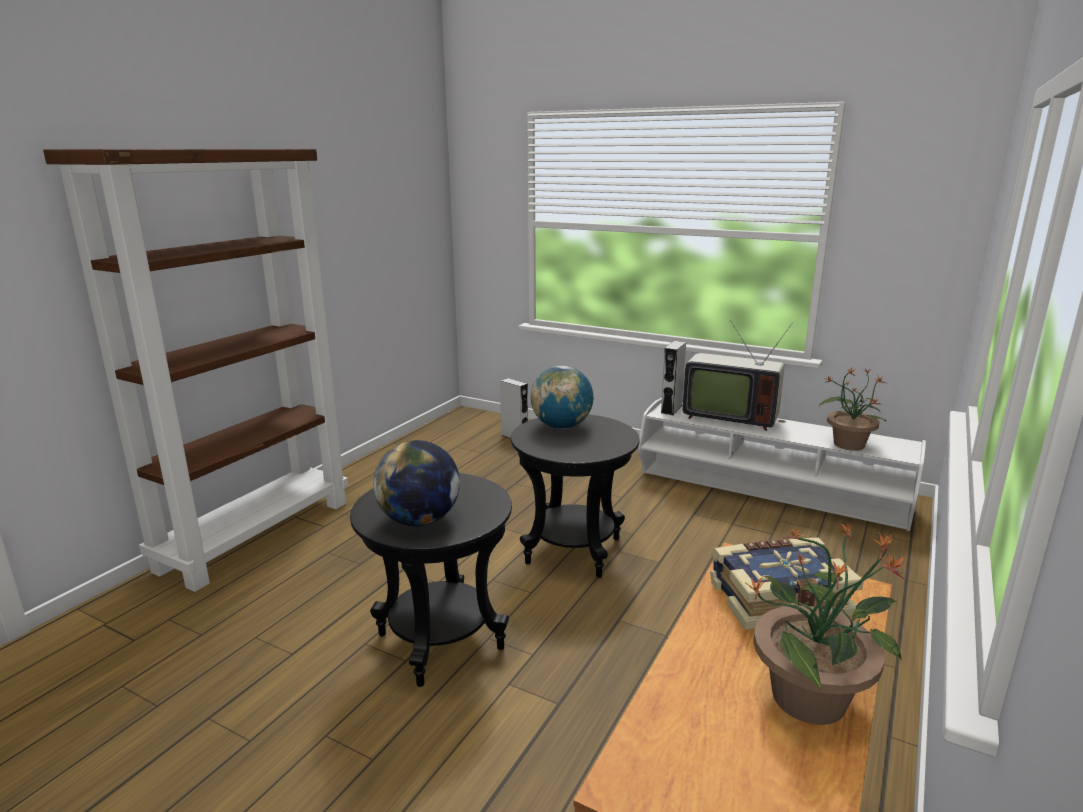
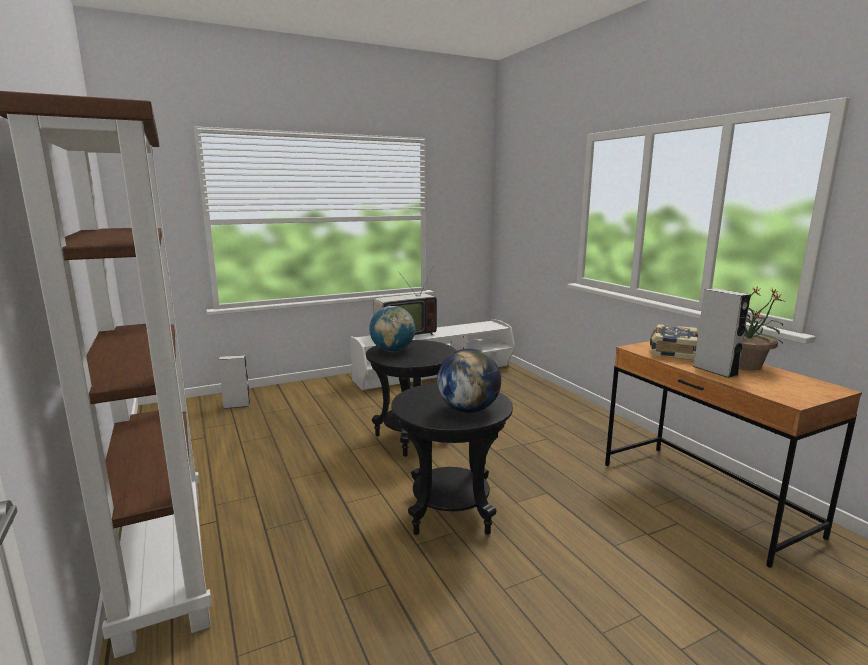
camera: 55 degrees left, 5 degrees down
(671, 409) = (368, 340): grey speaker -> grey speaker (715, 370)
(848, 444) = (473, 329): potted plant -> none

